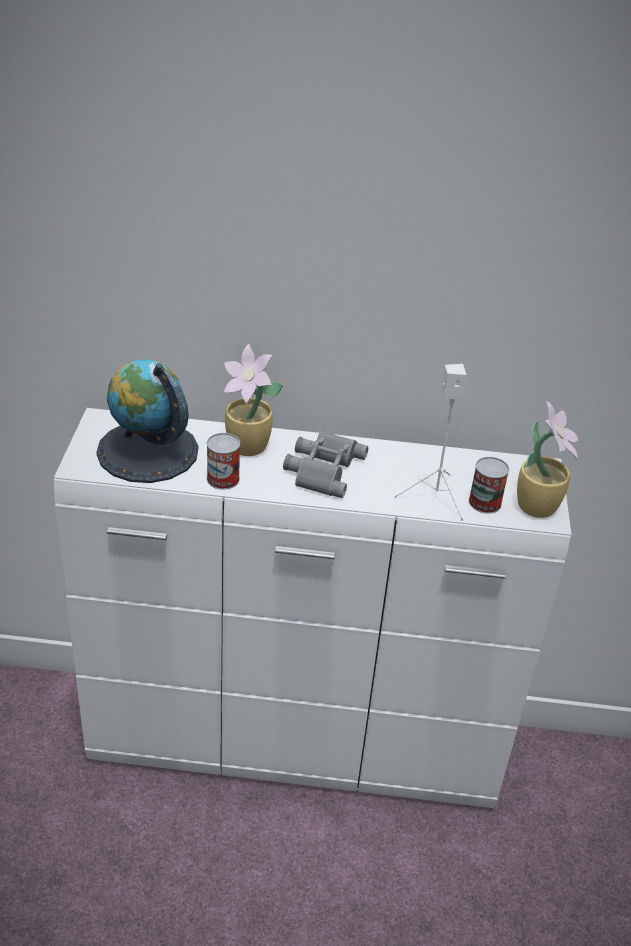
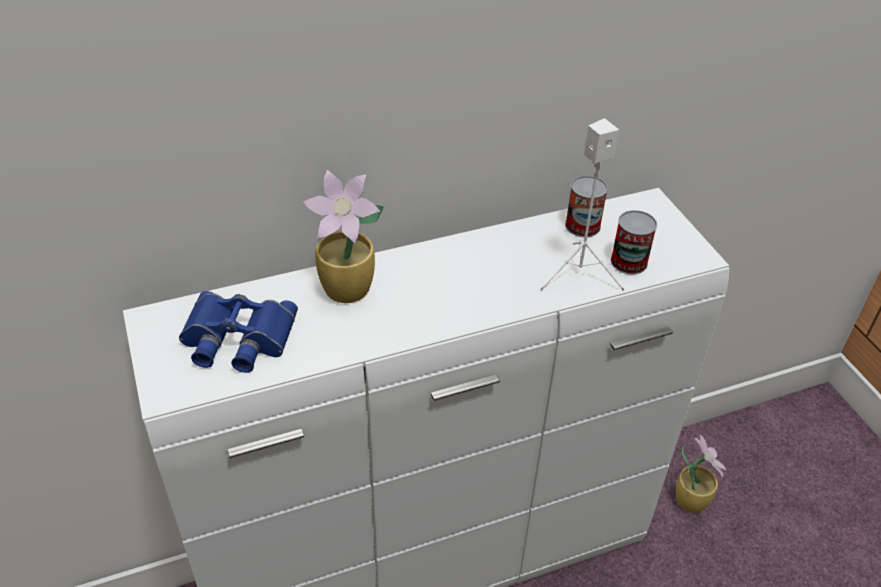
camera: 25 degrees left, 5 degrees up
(147, 451) = (236, 339): globe -> blue binoculars
(223, 479) = (348, 340): can -> can (582, 226)
(322, 468) = (444, 285): grey binoculars -> none
(537, 505) = (677, 246): potted plant -> potted plant (690, 499)

